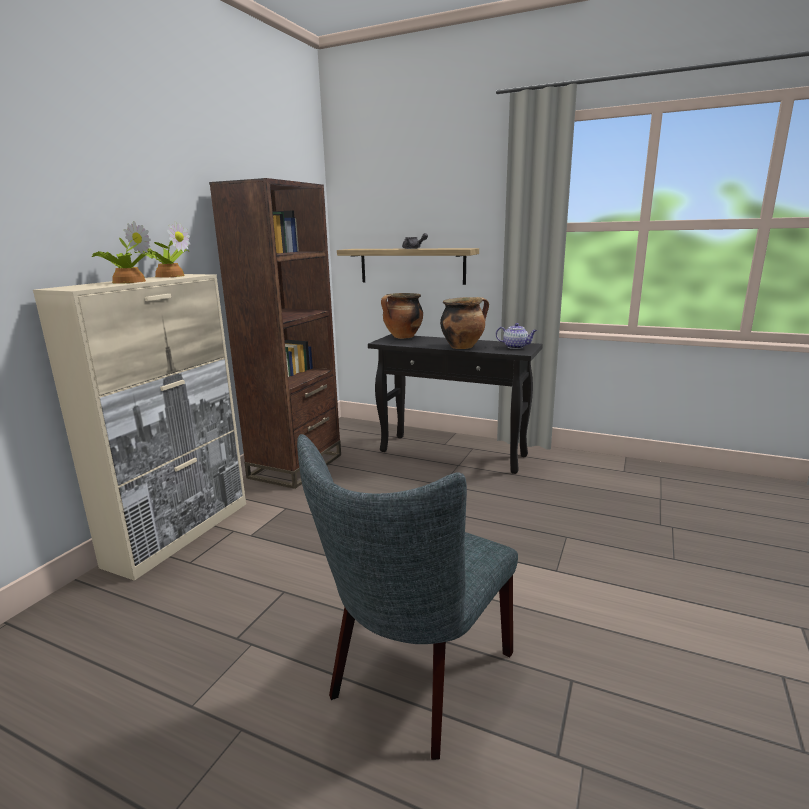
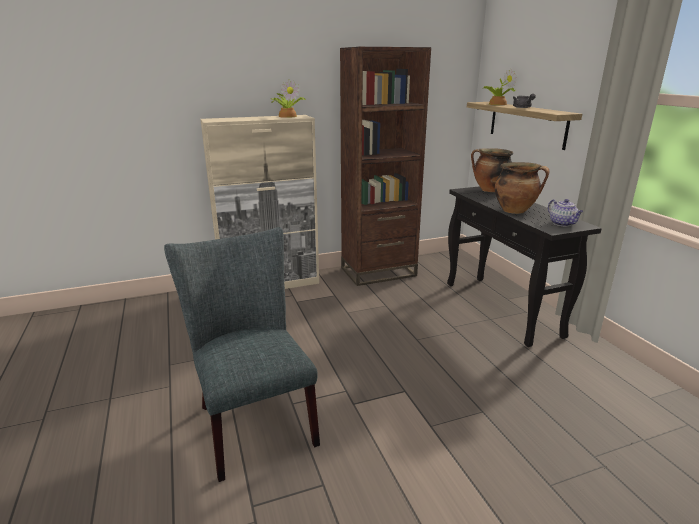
camera: 45 degrees right, 5 degrees up
(126, 282) = (249, 118): potted plant -> potted plant (496, 104)
(415, 681) = (253, 420): grey chair -> grey chair turned 75 degrees clockwise

